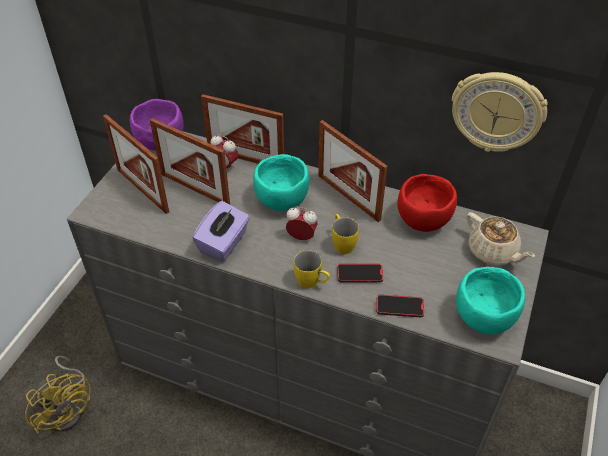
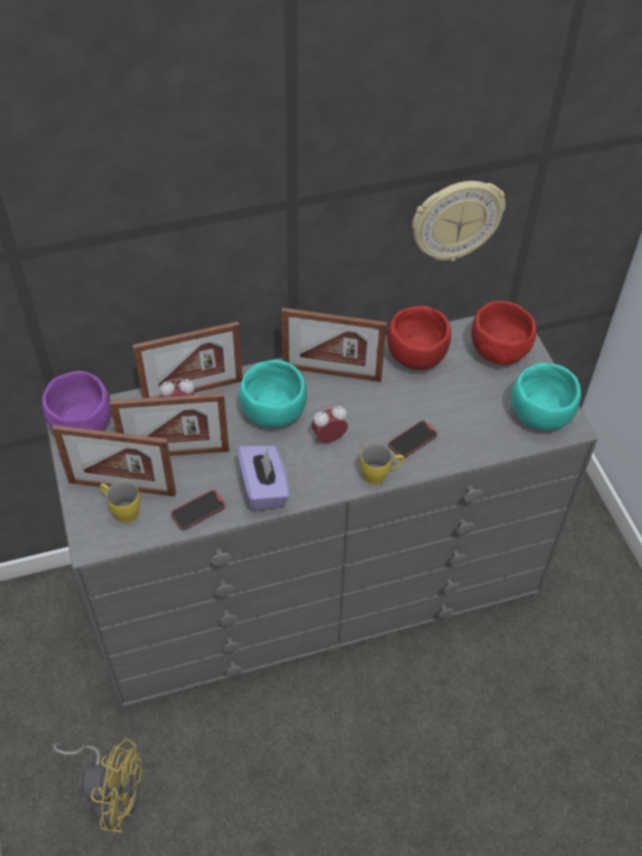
camera: 40 degrees left, 5 degrees up
(342, 243) = (369, 421): yellow mug -> yellow mug (121, 510)
(399, 307) = (471, 449): phone -> phone (198, 511)
(493, 252) = (497, 352): beige teapot -> red bowl

